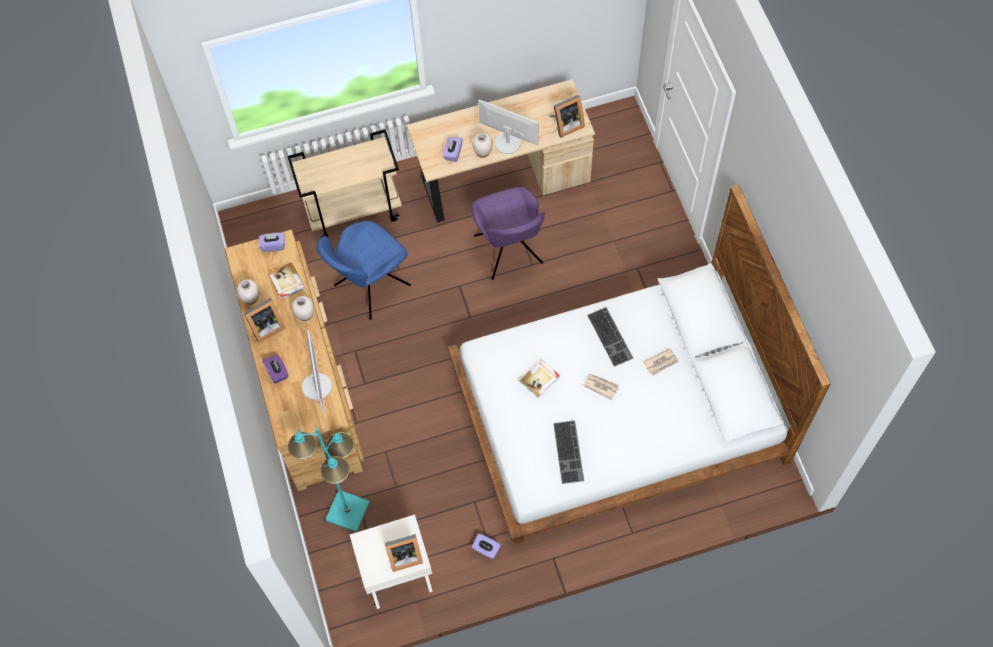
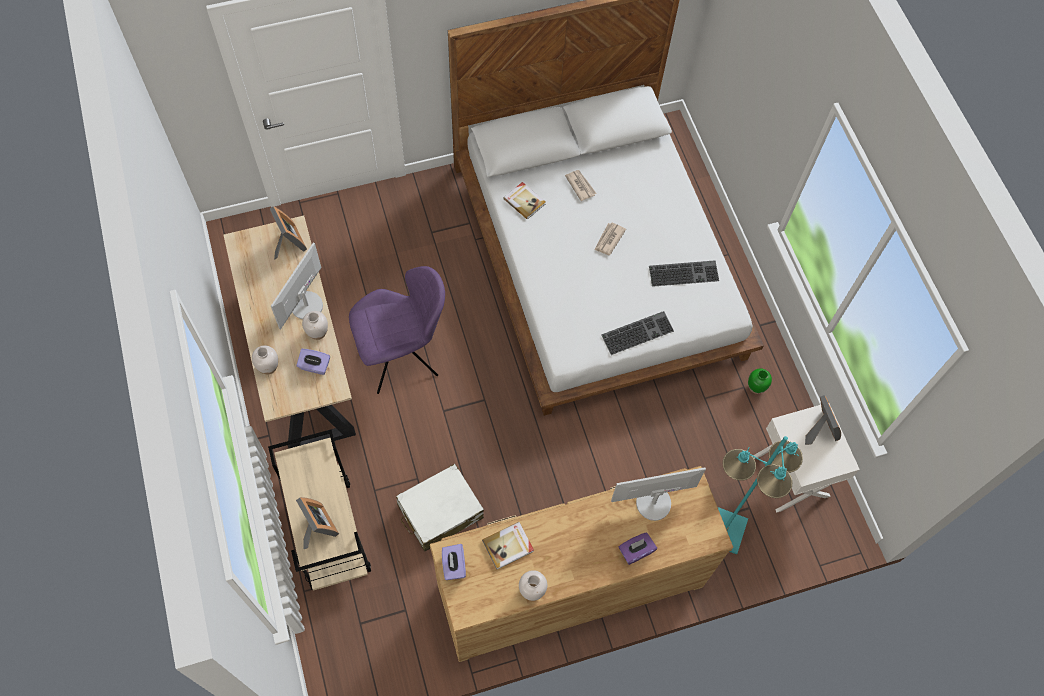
camera: 95 degrees left, 0 degrees up
(265, 327) = (573, 570): picture frame -> picture frame (317, 528)
(305, 315) = (556, 521): white vase -> white vase (268, 367)
(370, 287) = (440, 511): blue chair -> white suitcase
(486, 549) = (755, 387): purple tissue box -> green vase
(540, 379) = (602, 295): book -> book (524, 201)
(611, 336) = (550, 227): keyboard -> keyboard (637, 331)

